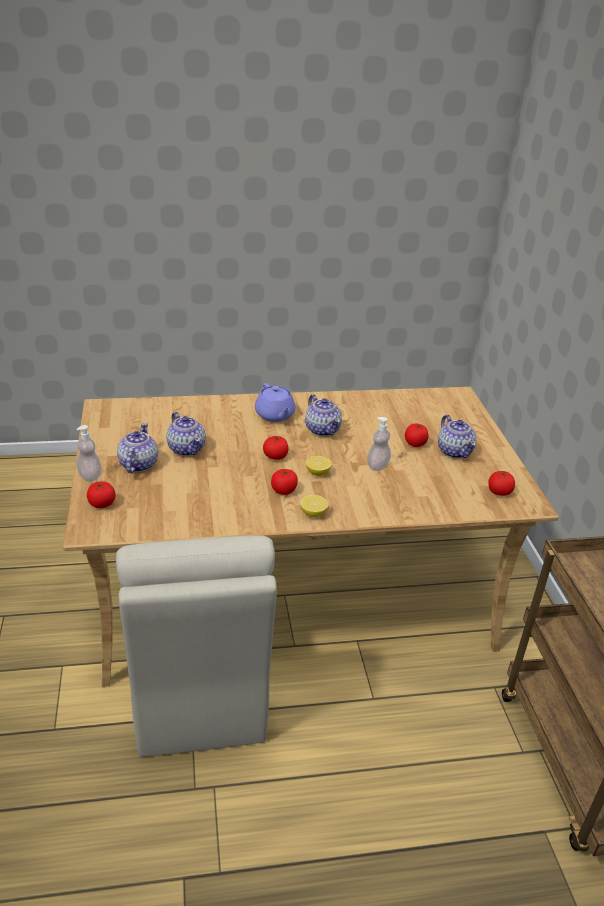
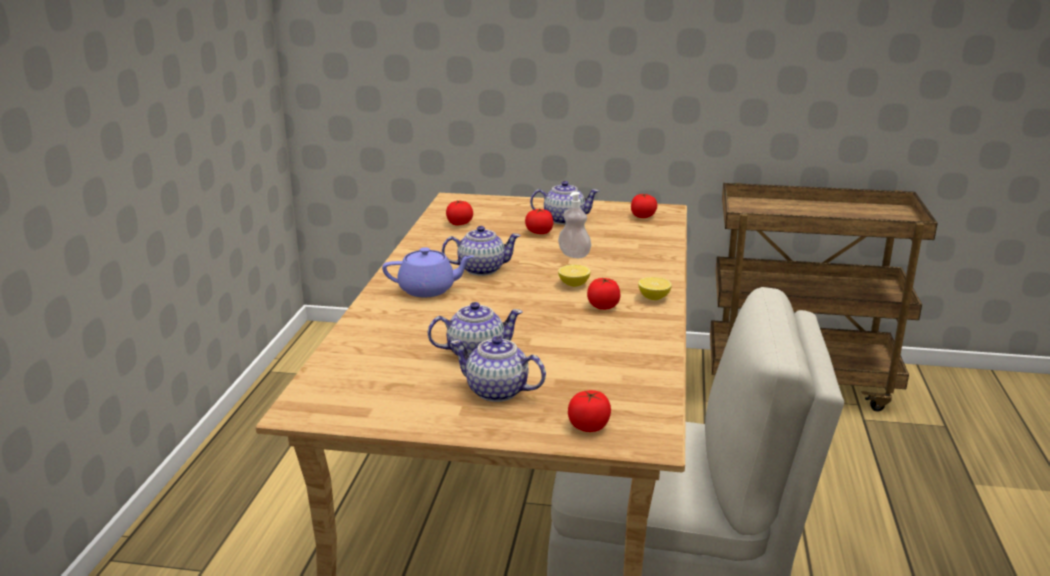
camera: 70 degrees left, 10 degrees down
(90, 476) = (509, 432): soap dispenser -> none
(275, 456) = (527, 301): tomato -> tomato (459, 224)

